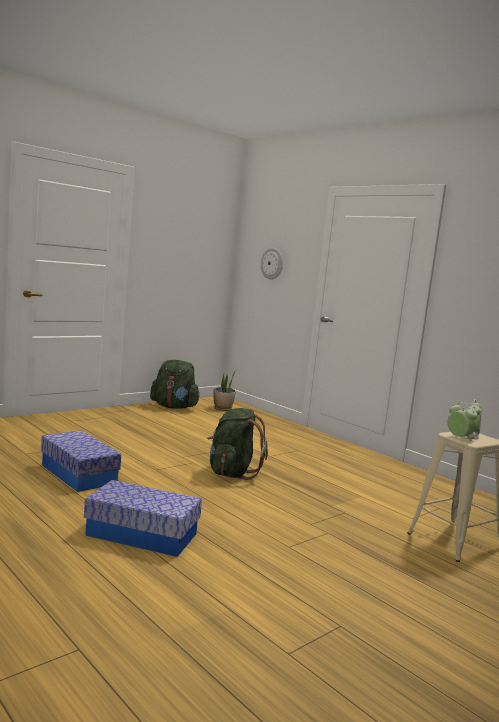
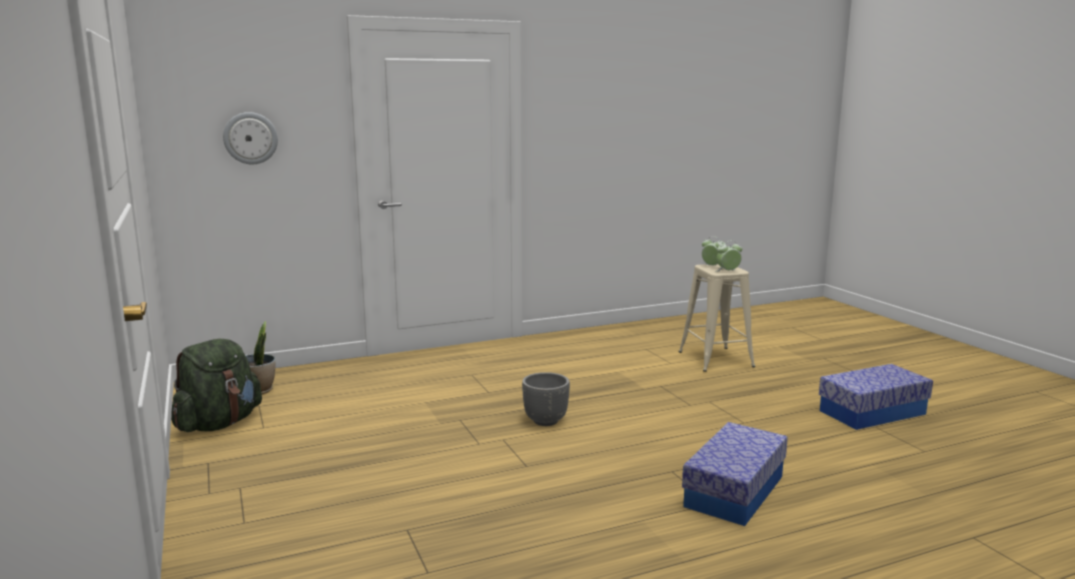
camera: 70 degrees left, 5 degrees up
(78, 474) = (537, 524): storage box -> storage box (872, 412)
(232, 473) = (546, 421): green backpack -> grey planter

